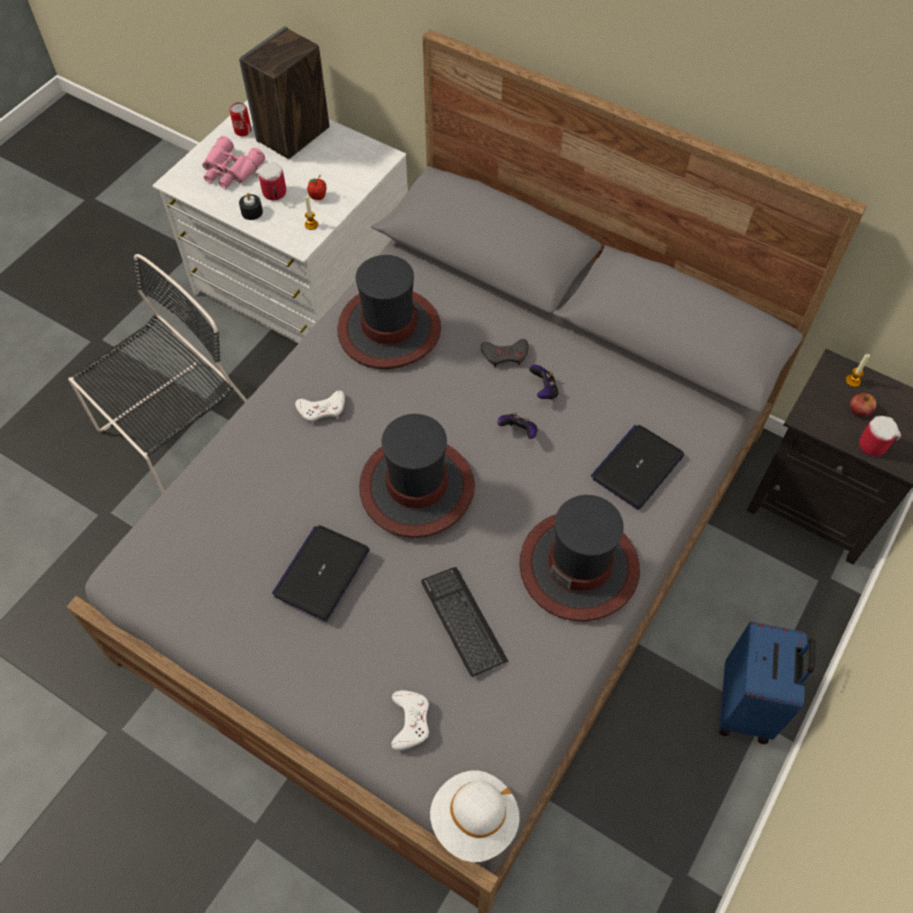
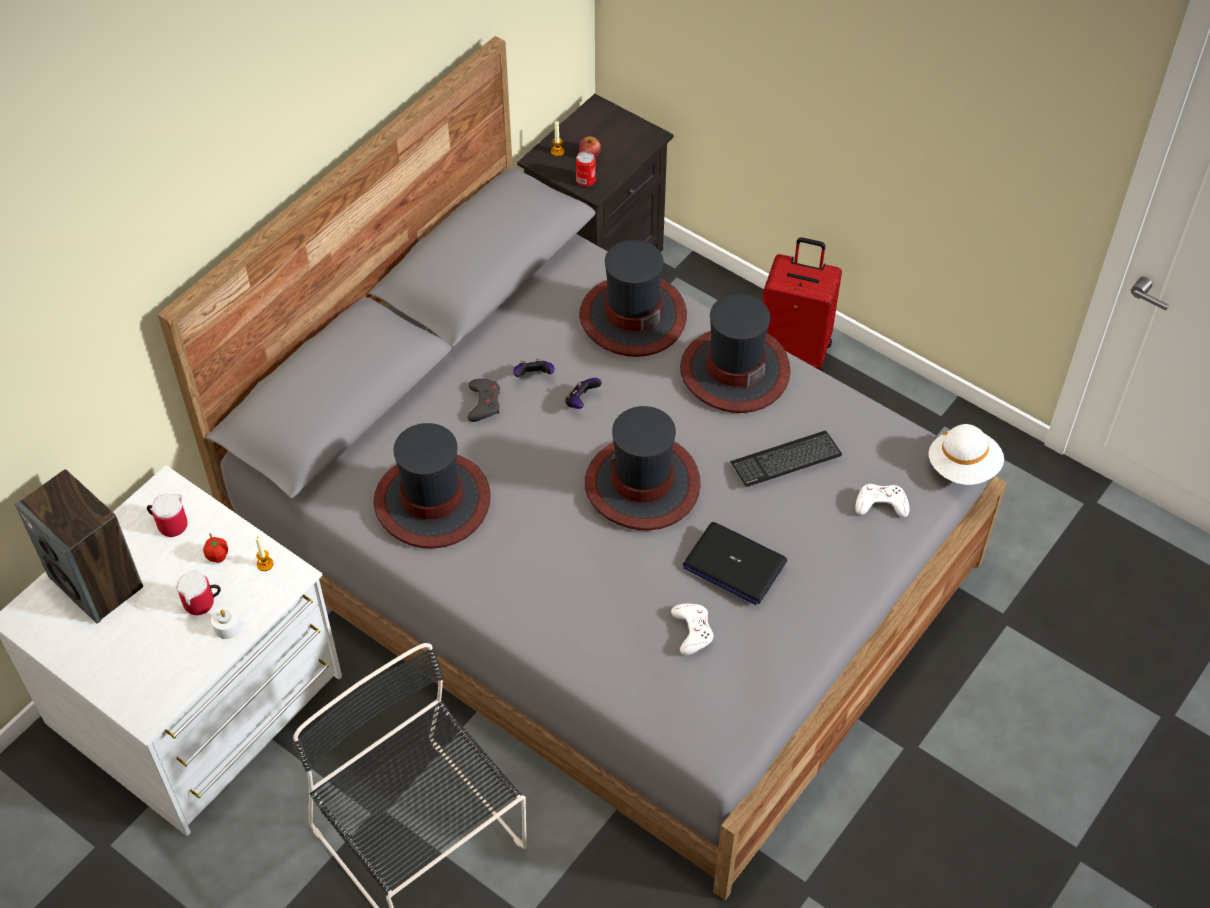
camera: 85 degrees left, 5 degrees down
(230, 170) = (144, 653): pink binoculars -> none
(243, 131) = (71, 640): can -> can (585, 180)
(252, 212) = (227, 627): black candle -> white candle
(322, 409) = (535, 564): white game controller -> white game controller (692, 630)
(637, 467) = (632, 316): laptop -> hat
(747, 706) = (795, 350): blue suitcase -> red suitcase
(873, 442) = (625, 152): mug -> mug (169, 523)

